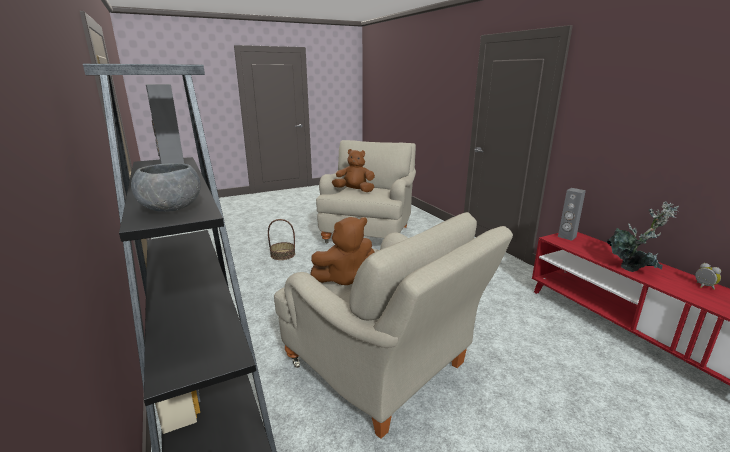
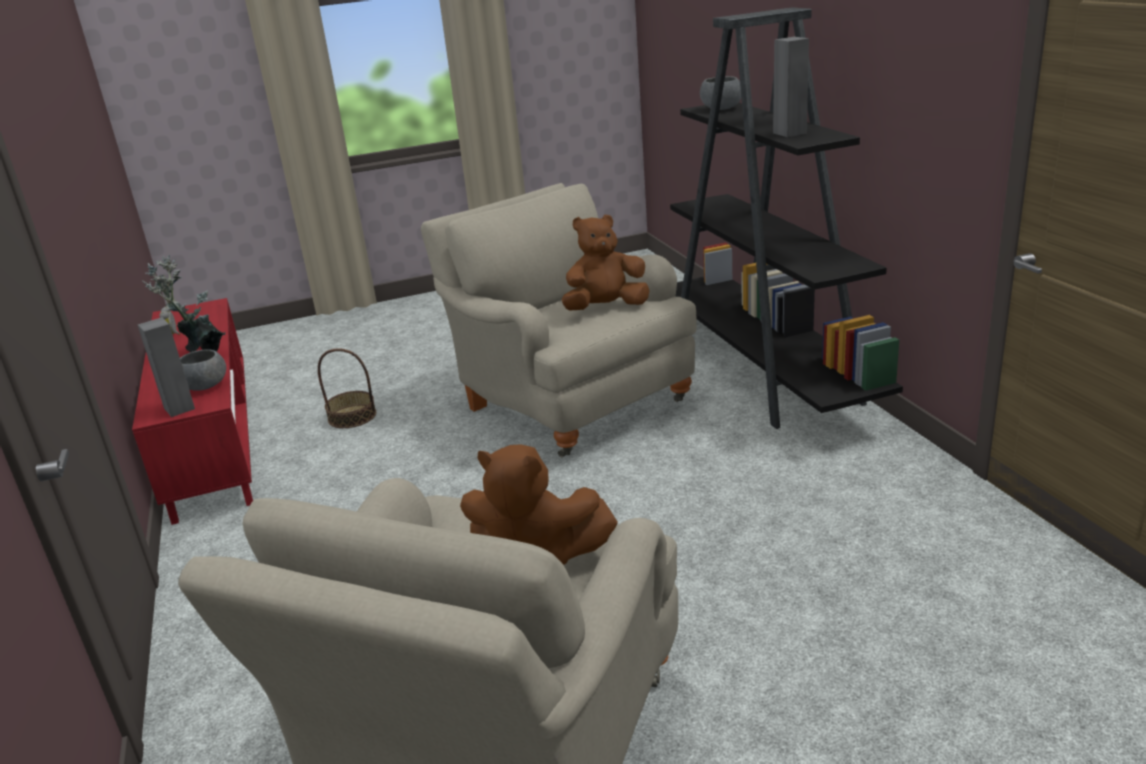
camera: 170 degrees left, 5 degrees up
(282, 255) = (783, 627): basket -> basket (352, 416)
(579, 247) = (205, 386): none -> grey bowl

